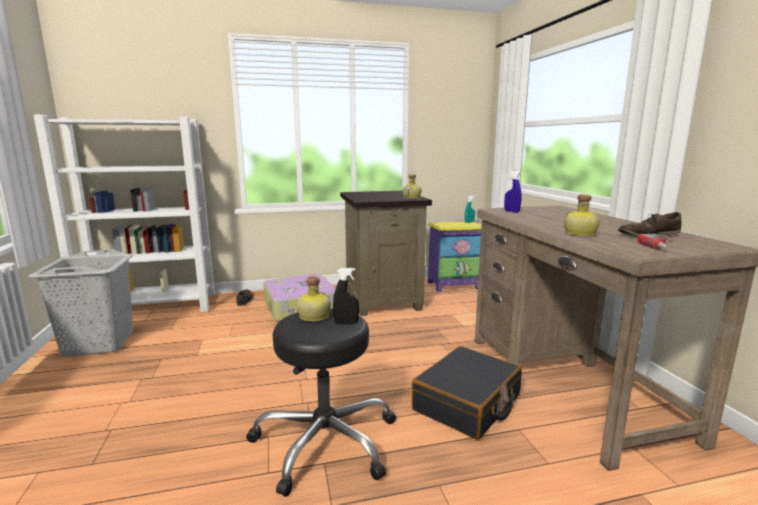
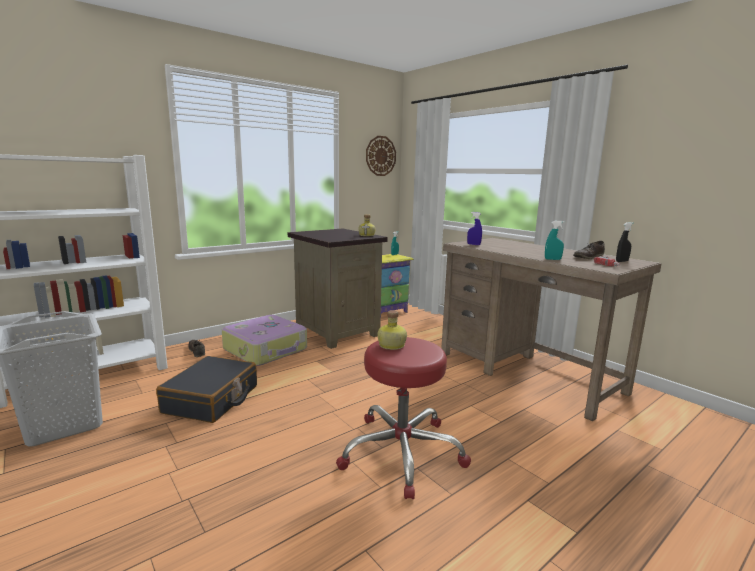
camera: 25 degrees left, 0 degrees up
(326, 441) = (402, 452): black stool -> red stool
(346, 323) = (424, 346): black spray bottle -> black spray bottle (622, 261)
(462, 111) = (380, 156): none -> wall clock
(467, 403) = (477, 400): black suitcase -> black suitcase (212, 399)
(580, 234) = (552, 259): bottle -> turquoise spray bottle

